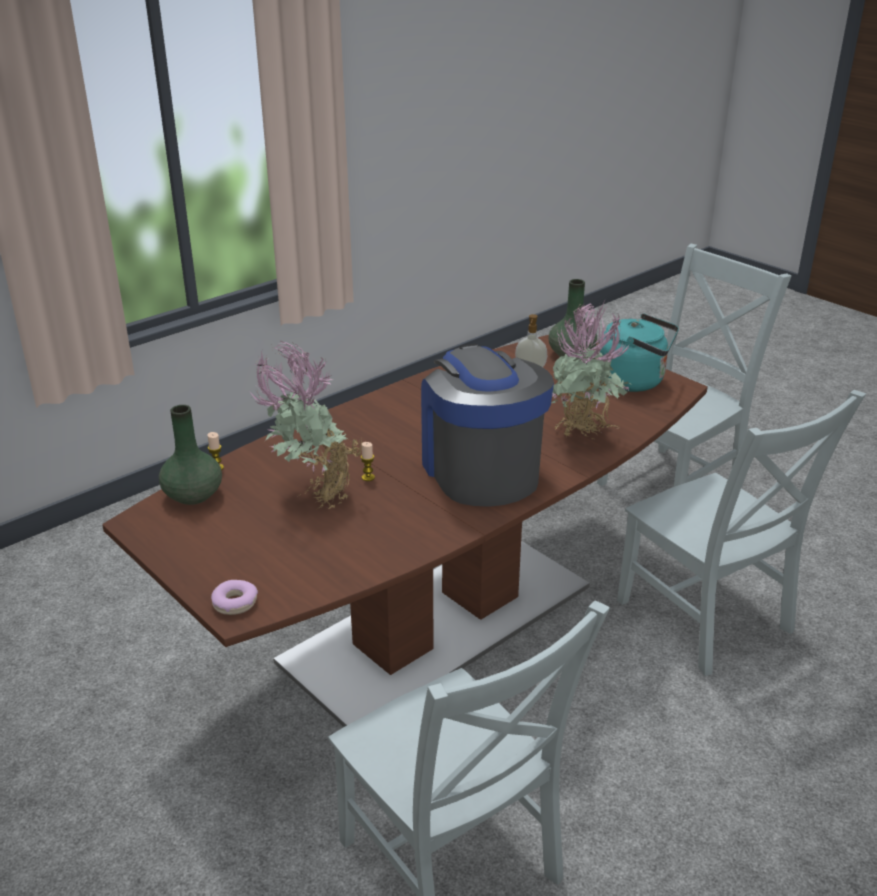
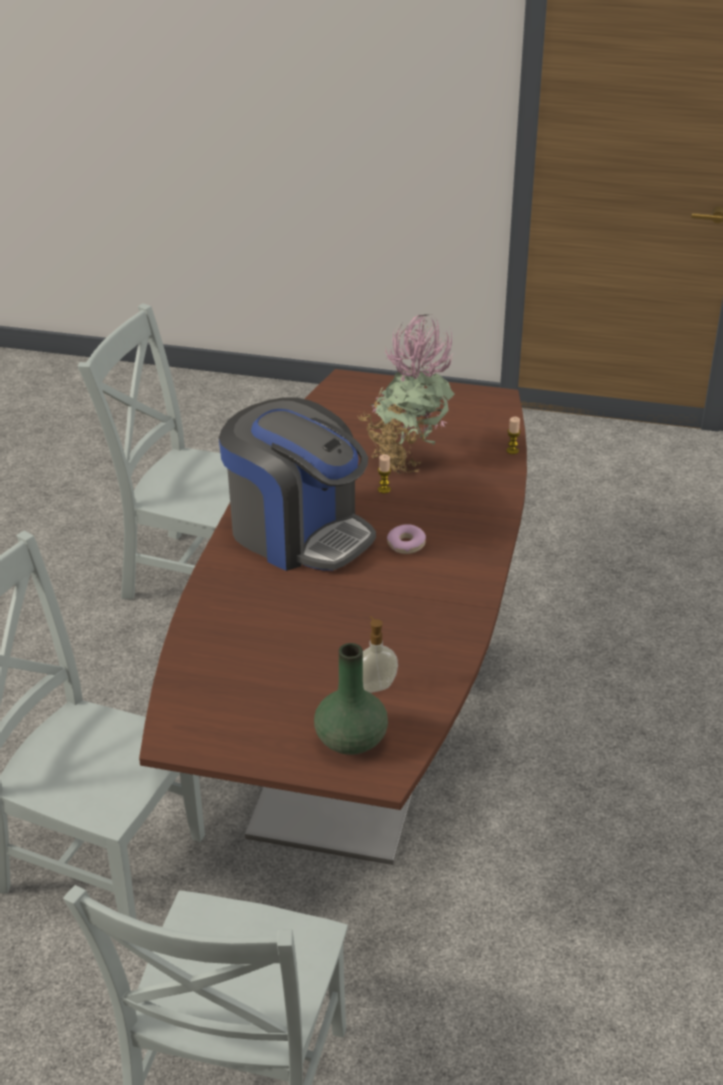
camera: 145 degrees right, 5 degrees up
(194, 495) = (492, 427): green vase -> none
(235, 603) = (355, 383): donut -> donut (406, 545)
(583, 438) = (233, 608): potted plant -> none
(635, 381) = (234, 723): turquoise kettle -> none

